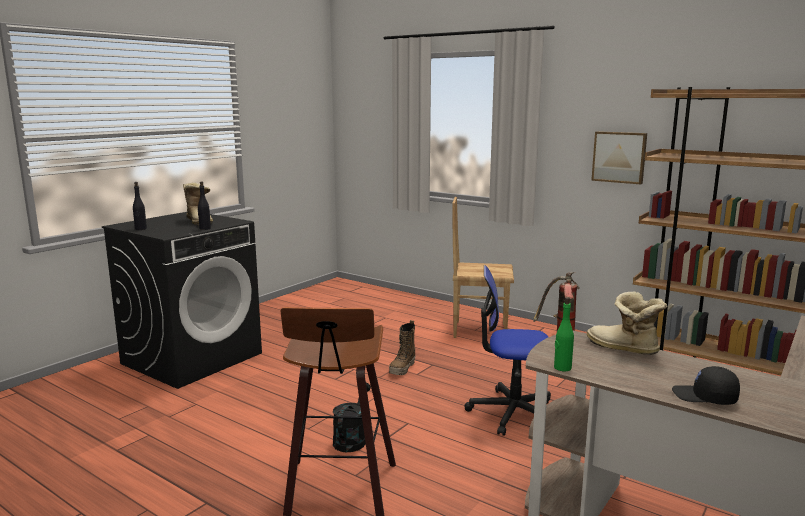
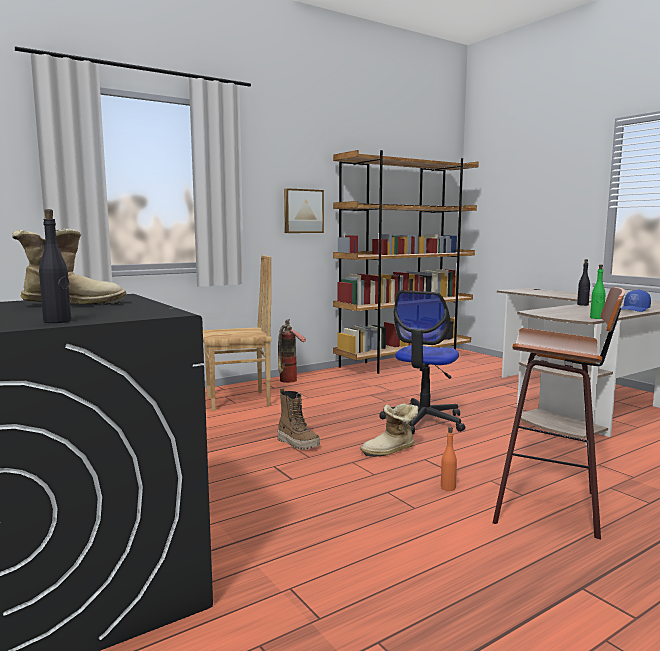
camera: 70 degrees left, 5 degrees down
(205, 228) = (148, 303): black bottle -> black bottle (582, 305)
(351, 438) = (447, 487): black watering can -> orange bottle
(479, 330) = (238, 401): brown chair -> brown chair turned 135 degrees counterclockwise
(623, 349) = (558, 309): boot -> boot (391, 451)
(704, 397) = (635, 309): black cap -> blue cap

